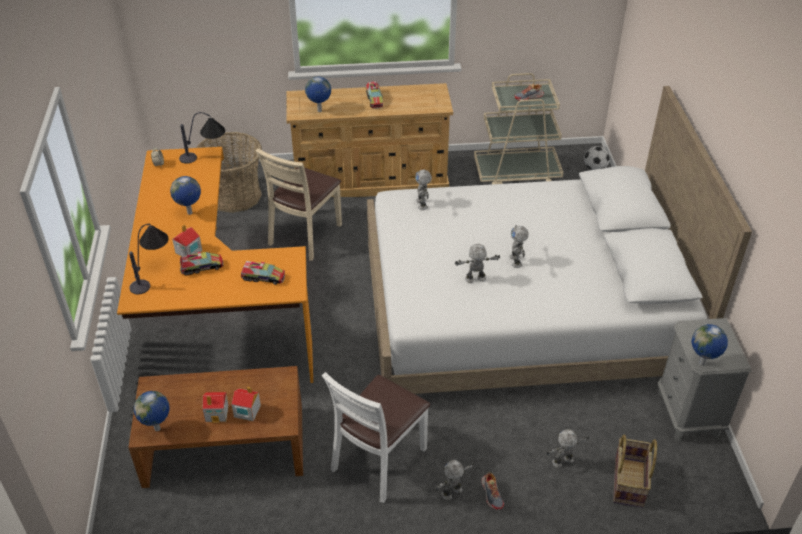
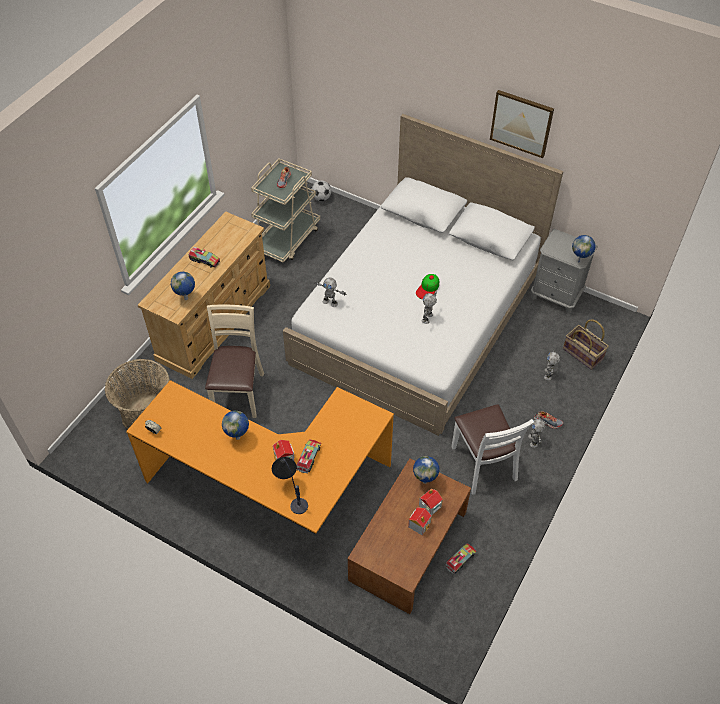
camera: 55 degrees left, 10 degrees up
(158, 429) = (408, 567): globe -> globe (425, 481)
(206, 157) = (175, 396): table lamp -> none
(263, 277) = (350, 426): toy truck -> toy truck (460, 560)
(305, 235) = (238, 393): beige chair -> beige chair turned 150 degrees counterclockwise
(516, 261) = (428, 288): toy robot -> cap
(741, 140) = (521, 123): none -> picture

